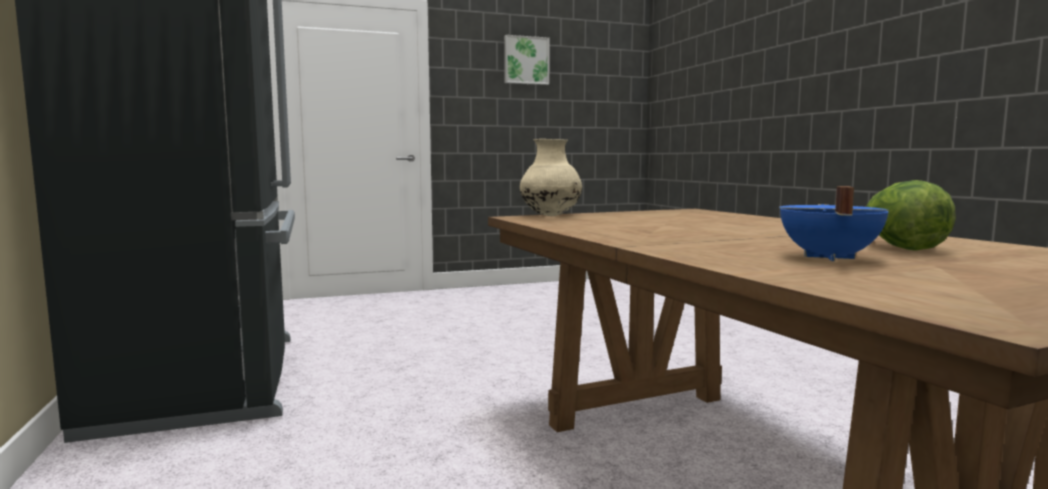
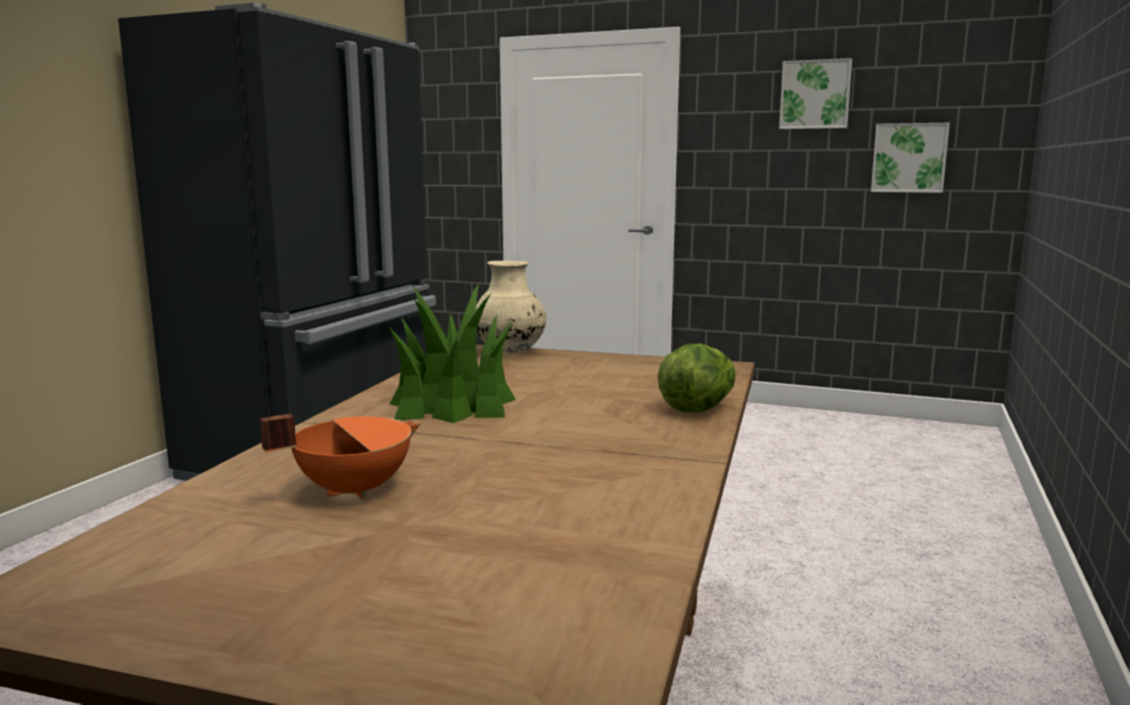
camera: 40 degrees right, 5 degrees up
(584, 106) = (909, 158): none -> picture
(651, 231) = (453, 402): none -> potted plant
(827, 257) = (353, 489): blue cooking pot -> orange cooking pot
(901, 248) = (508, 500): lettuce -> lettuce (698, 408)

